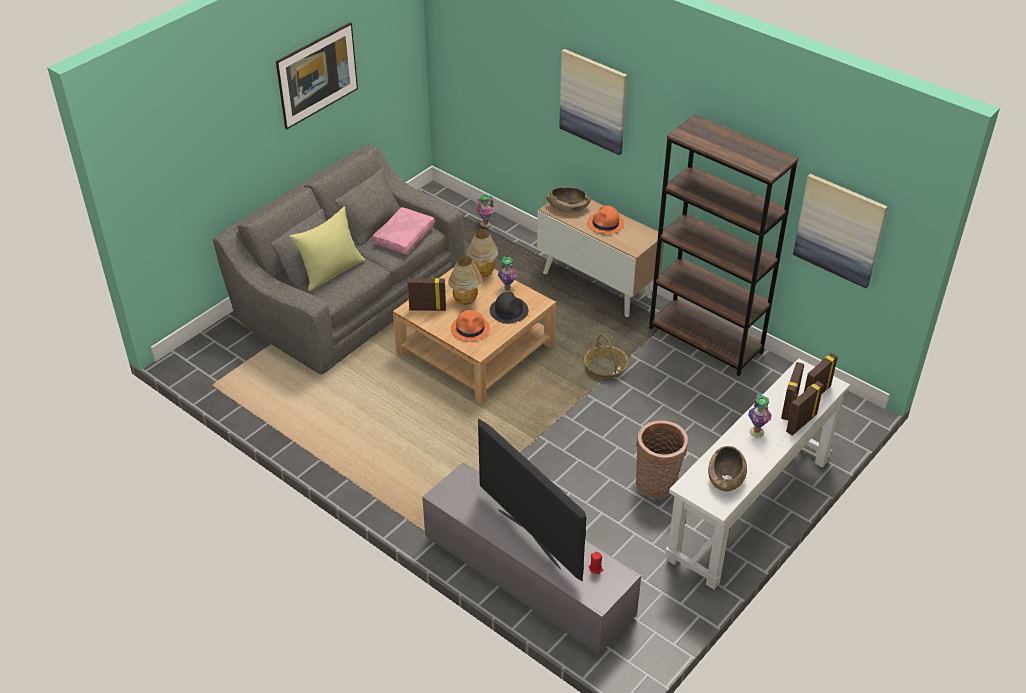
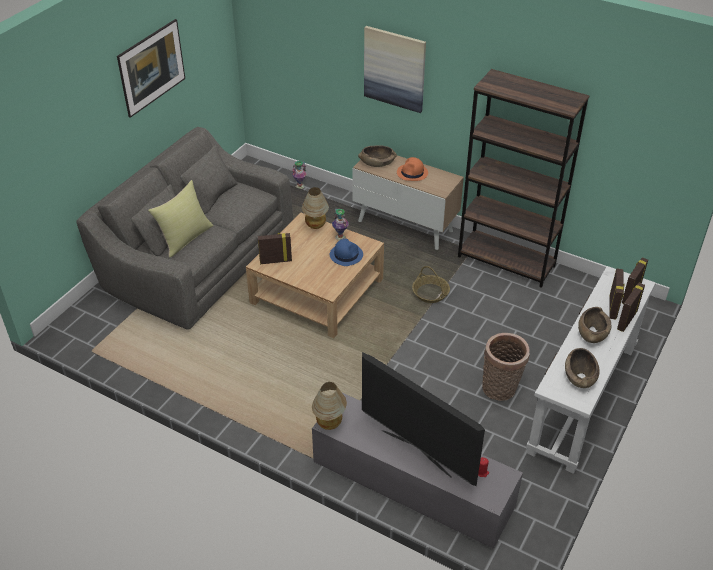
camera: 10 degrees left, 0 degrees up
(403, 236) = (241, 201): pink pillow -> none
(465, 301) = (307, 251): table lamp -> table lamp (329, 424)
(470, 329) = (317, 274): orange hat -> none
(509, 310) = (346, 255): black hat -> blue hat
(756, 432) = (592, 332): vase -> brown bowl
(839, 230) = (626, 154): picture -> none

